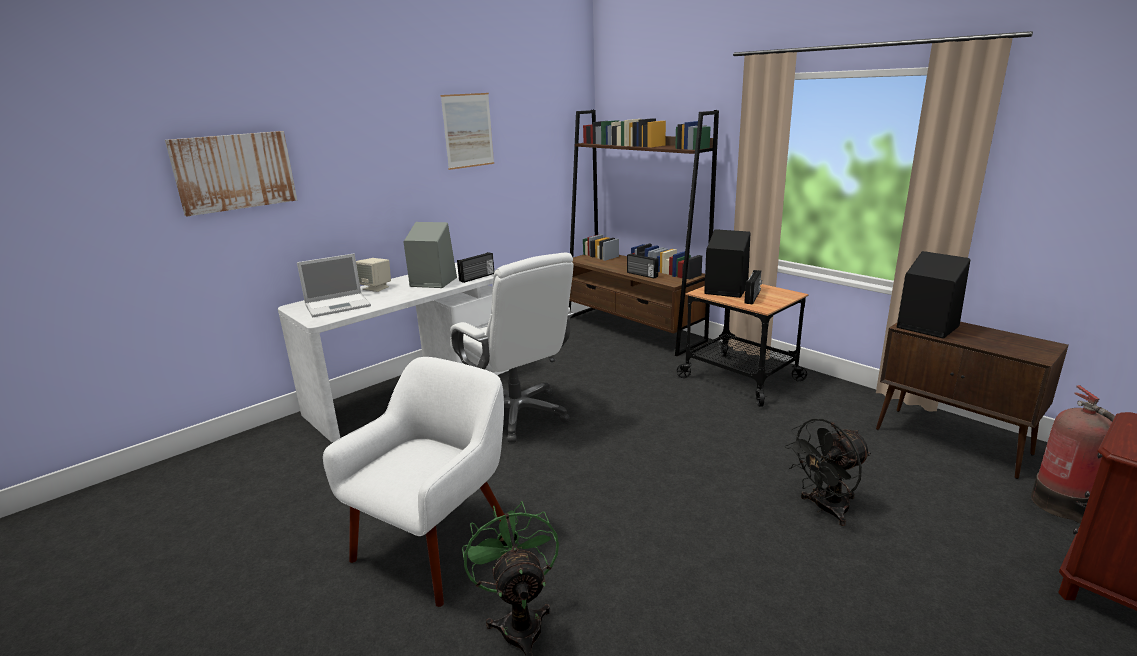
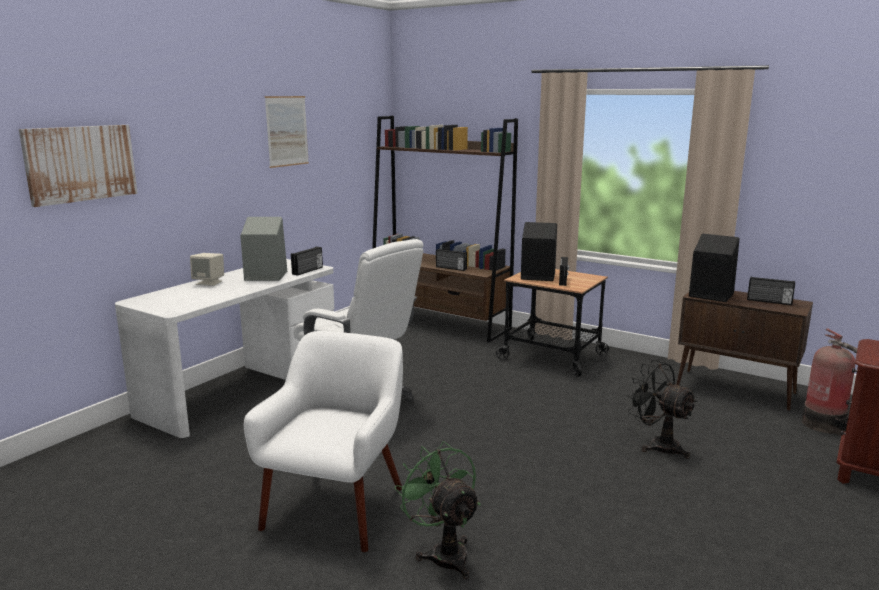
camera: 15 degrees left, 5 degrees down
(339, 305) = (182, 298): laptop -> none
(825, 509) = (658, 445): black fan -> black fan turned 90 degrees clockwise
(1004, 341) = (769, 301): none -> radio

